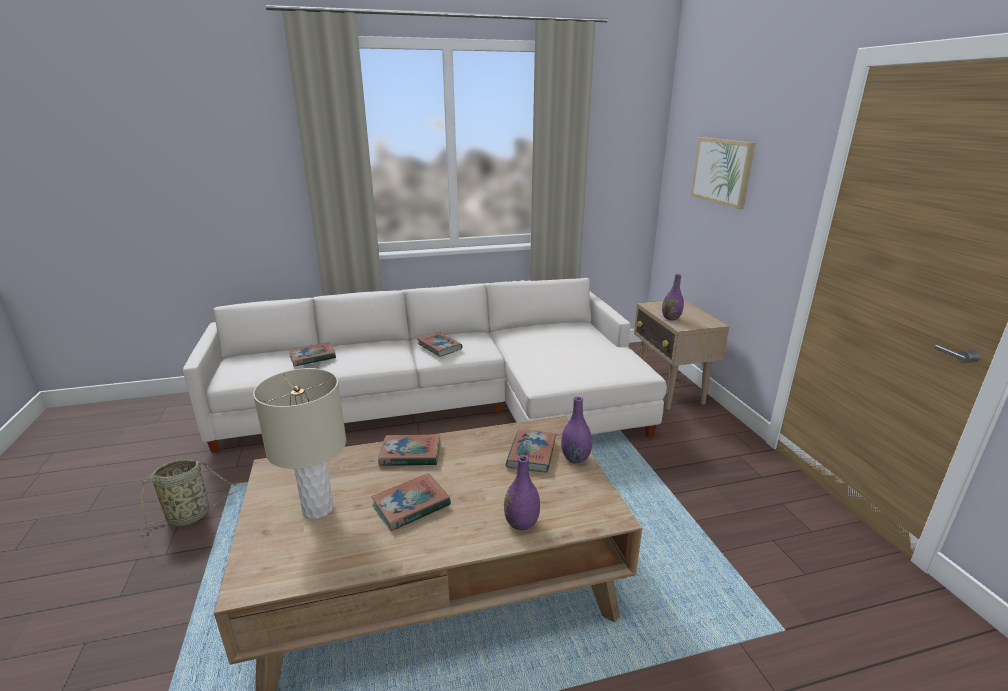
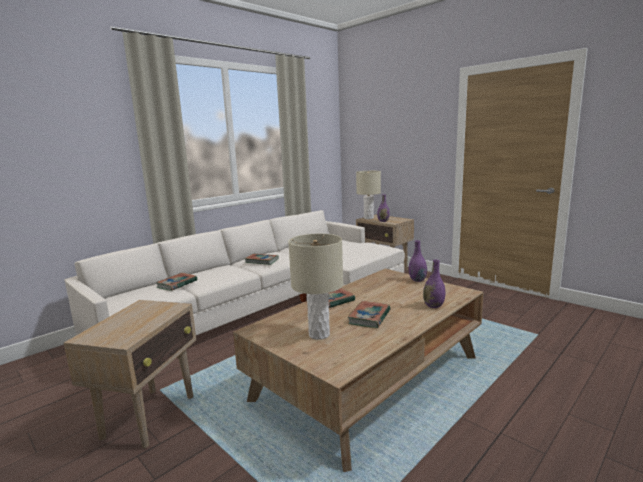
camera: 30 degrees left, 10 degrees down
(192, 515) = (150, 416): basket -> beige side table
(531, 454) = (394, 284): book -> none
(659, 305) = (368, 218): none -> beige table lamp
(722, 171) = (387, 137): picture -> none

